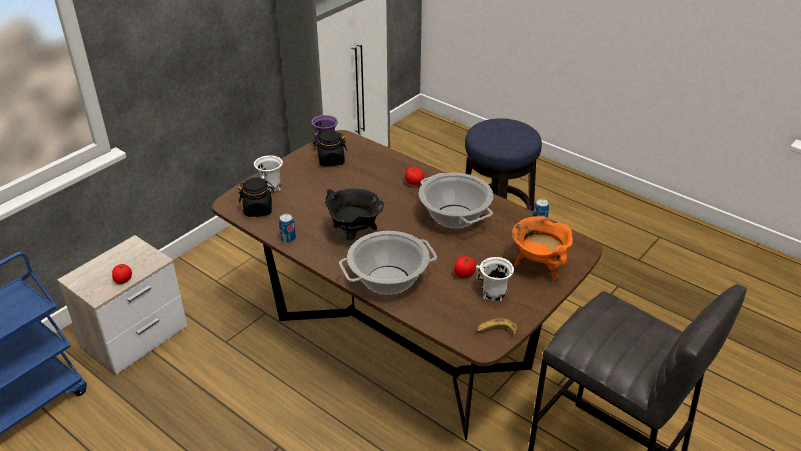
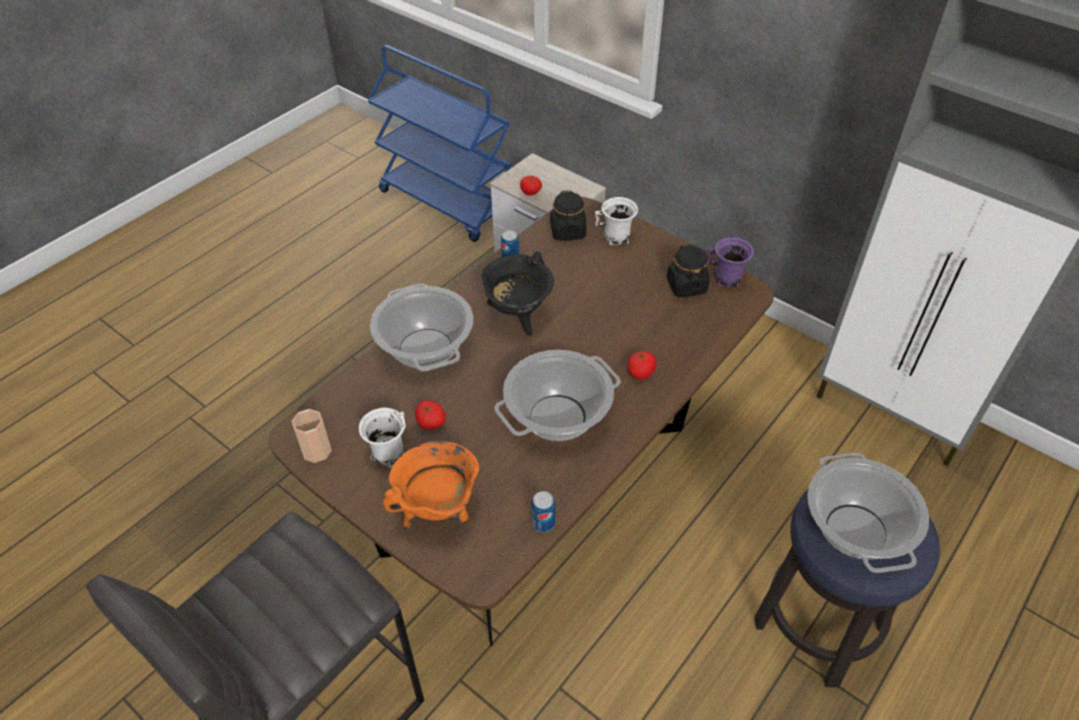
camera: 90 degrees right, 10 degrees up
(496, 331) = (316, 451): banana -> cup
(507, 137) = (854, 530): none -> cooking pot

